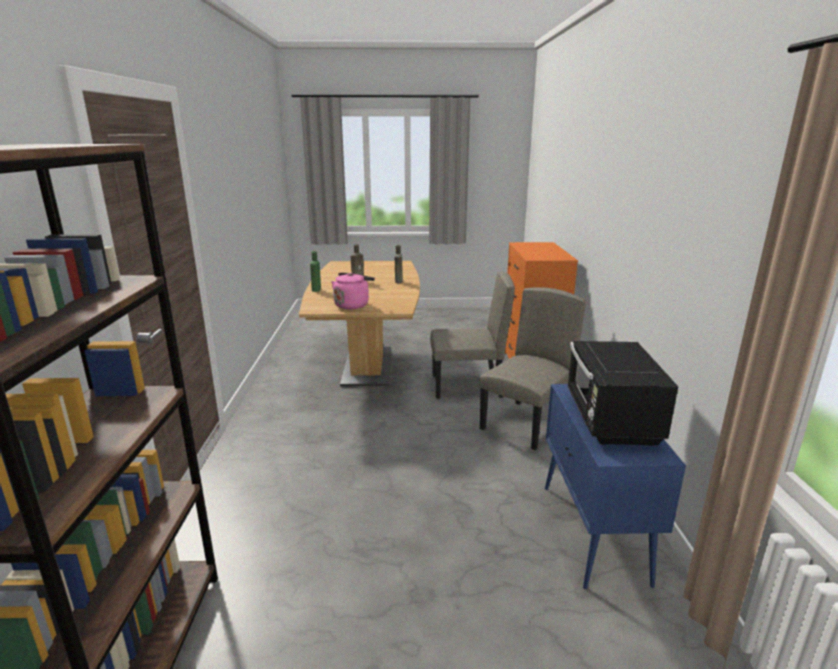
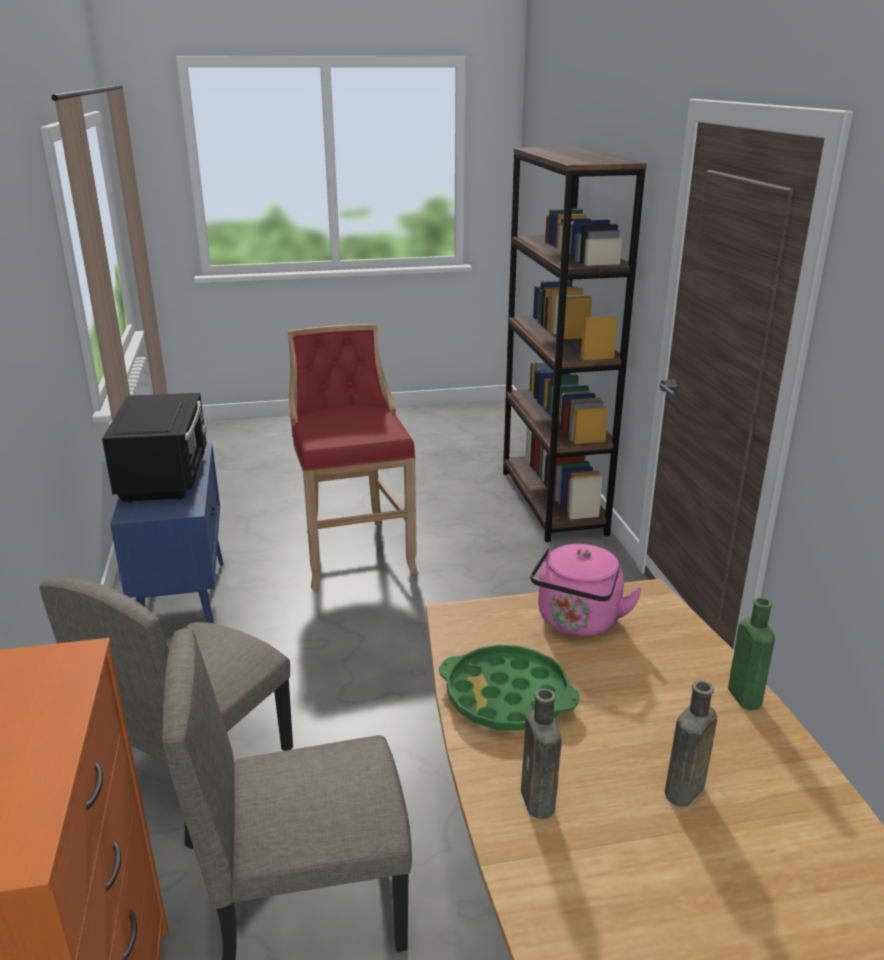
camera: 170 degrees right, 5 degrees up
(395, 293) = (507, 697): none -> green tray
(436, 592) = (354, 551): none -> red stool

